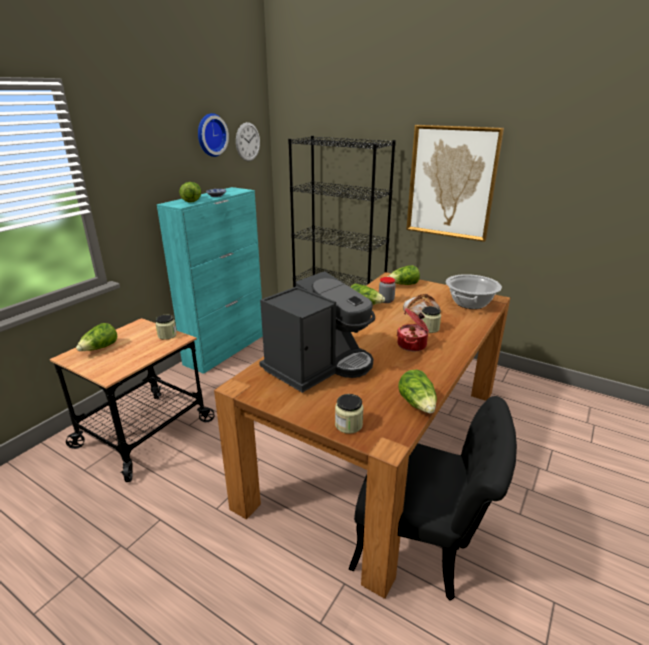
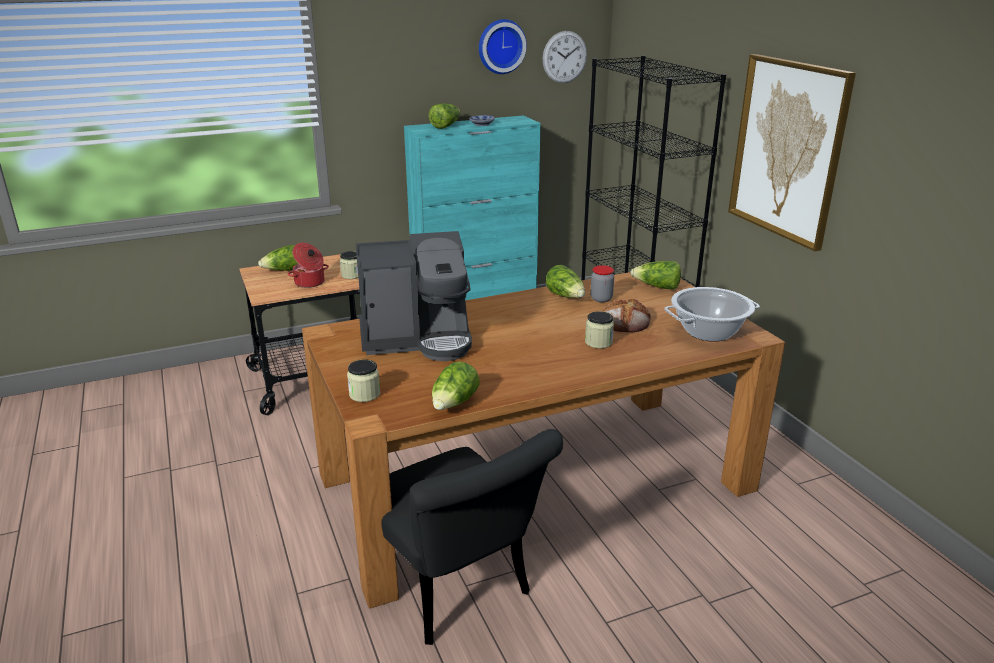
camera: 35 degrees right, 0 degrees up
(412, 345) = (547, 352): cooking pot -> cooking pot (310, 283)

